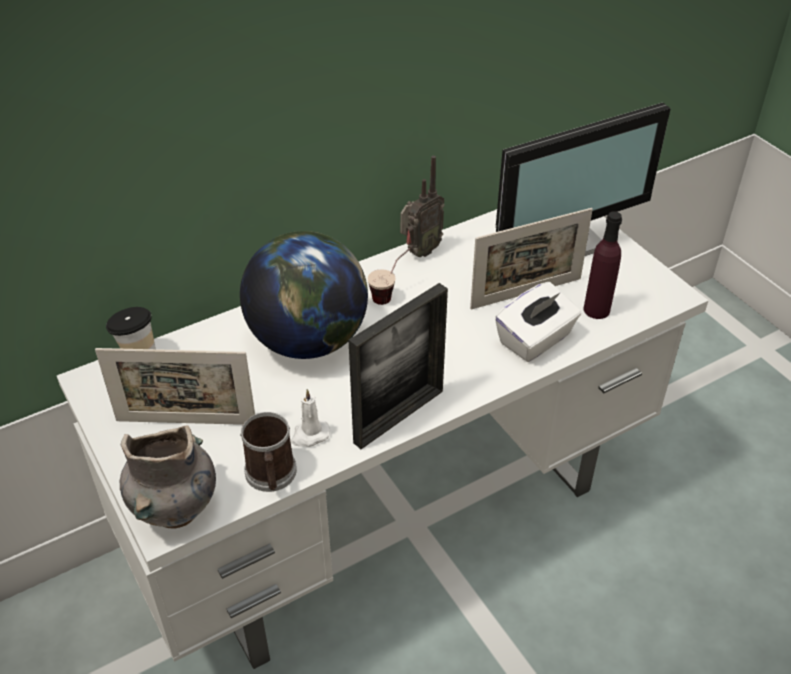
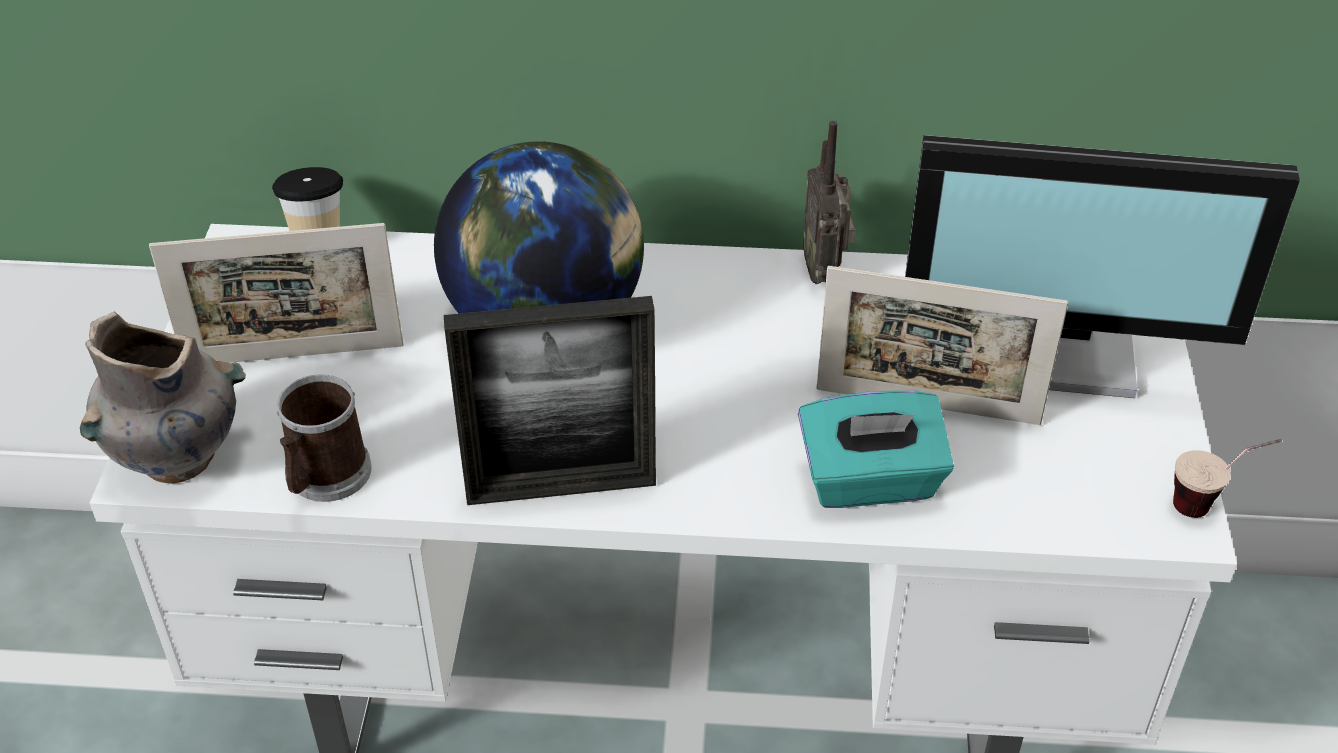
camera: 35 degrees right, 0 degrees up
(186, 422) = (294, 355): picture frame -> picture frame turned 45 degrees counterclockwise
(309, 435) = (422, 451): white candle -> none
(390, 294) = (720, 312): cup -> cup (1212, 504)
(419, 252) = (824, 271): radio -> radio turned 90 degrees clockwise
(535, 340) = (870, 482): white tissue box -> turquoise tissue box
(596, 310) = (1018, 485): purple bottle -> none

